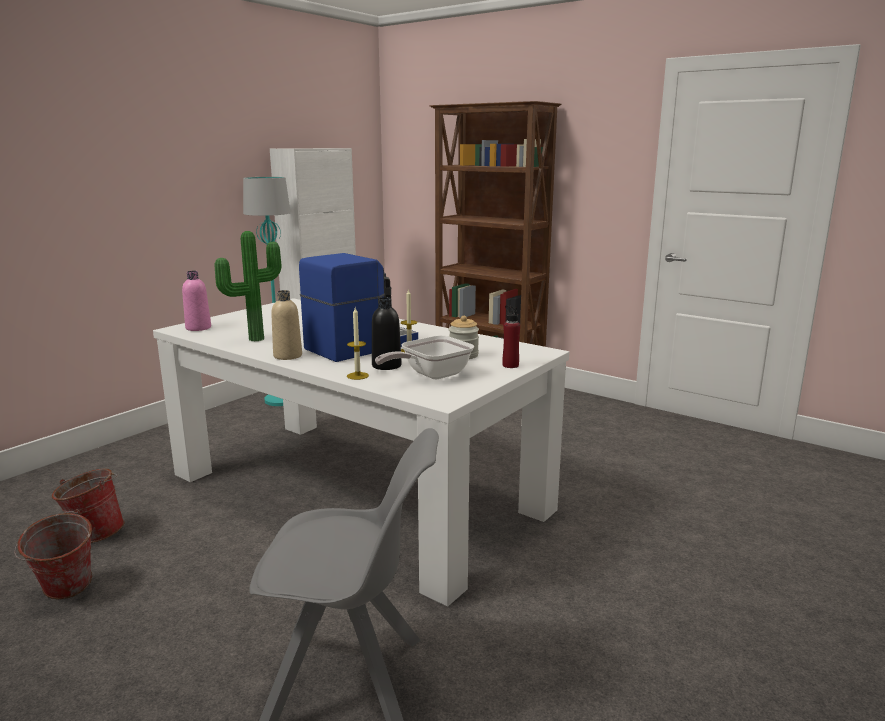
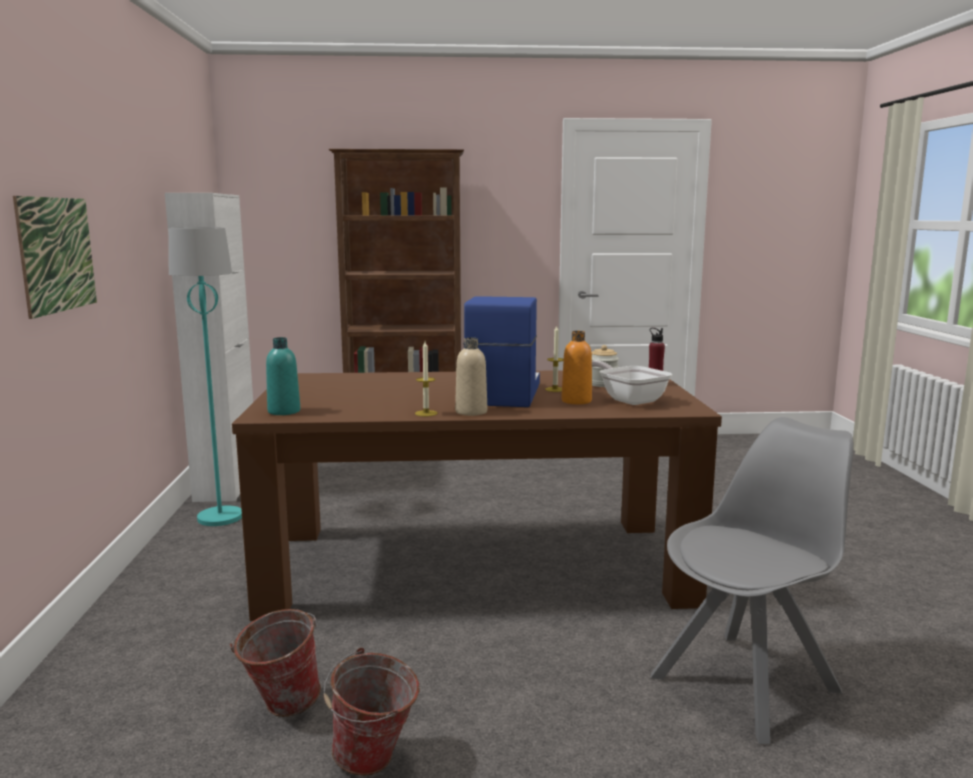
camera: 40 degrees left, 5 degrees down
(110, 197) = (57, 254): none -> picture
(198, 328) = (284, 411): pink bottle -> turquoise bottle
(255, 338) = (384, 407): potted plant -> none
(356, 491) = (476, 564): white dining table -> brown dining table
(357, 376) = (582, 411): candle -> candle (426, 413)
(386, 366) = (576, 401): black bottle -> orange bottle
(430, 375) = (629, 399): frying pan -> frying pan turned 135 degrees clockwise

